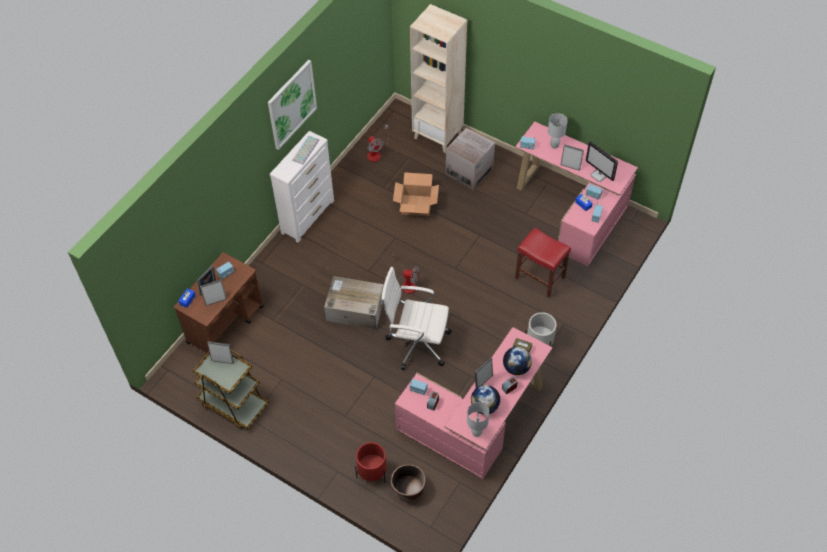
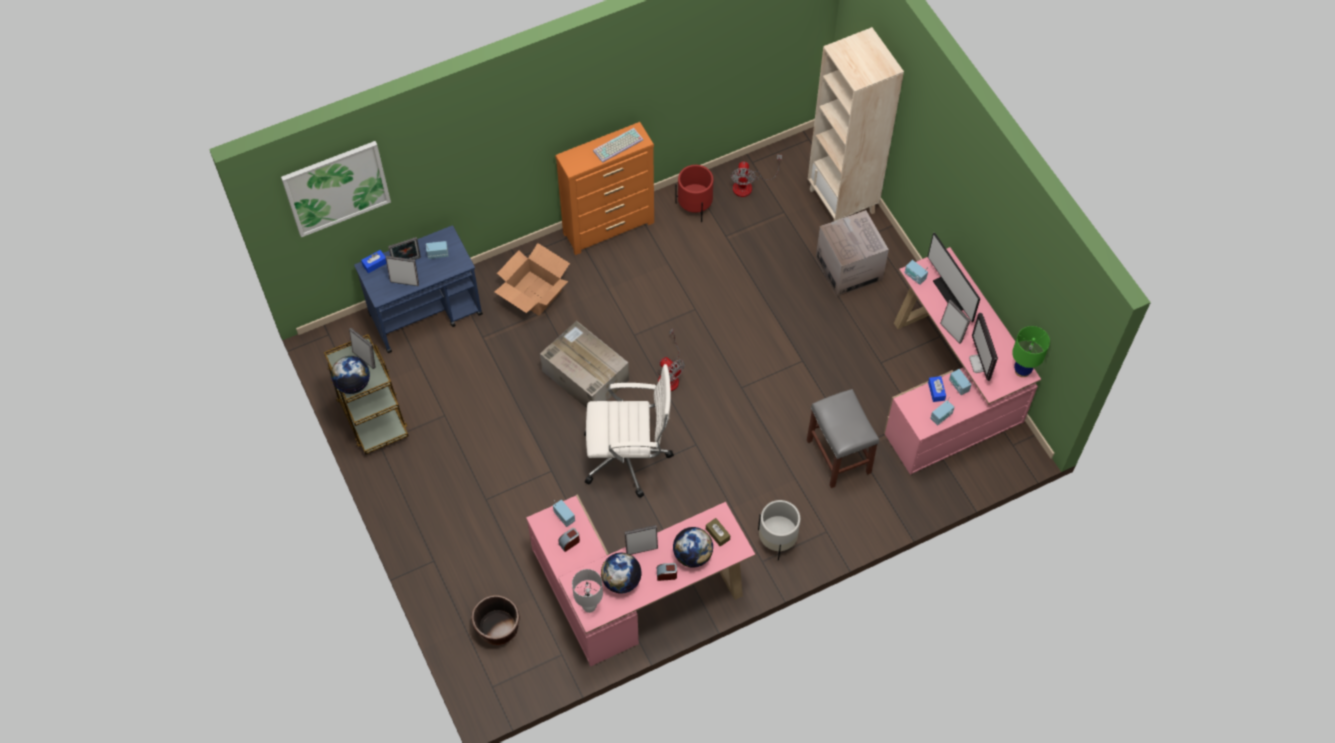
camera: 30 degrees right, 5 degrees up
(226, 324) = (426, 313): brown cart -> blue cart
(226, 379) = (353, 383): none -> globe
(291, 104) = (616, 81): picture -> picture (336, 188)
(308, 216) = (609, 227): white dresser -> orange dresser
(372, 472) = (471, 585): red planter -> red planter (695, 206)
(416, 205) = (750, 281): cardboard box -> cardboard box (534, 293)
(416, 343) = (628, 457): white office chair -> white office chair turned 135 degrees clockwise
(539, 277) = (837, 456): red stool -> grey stool
(554, 145) = (952, 293): white table lamp -> monitor
(624, 168) = (1022, 370): none -> green table lamp

